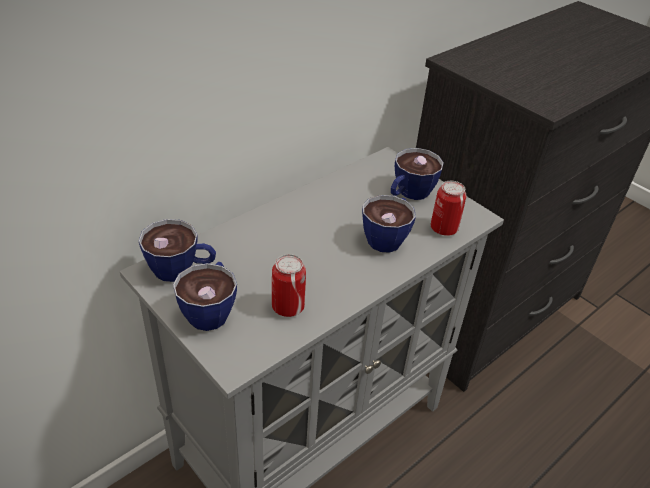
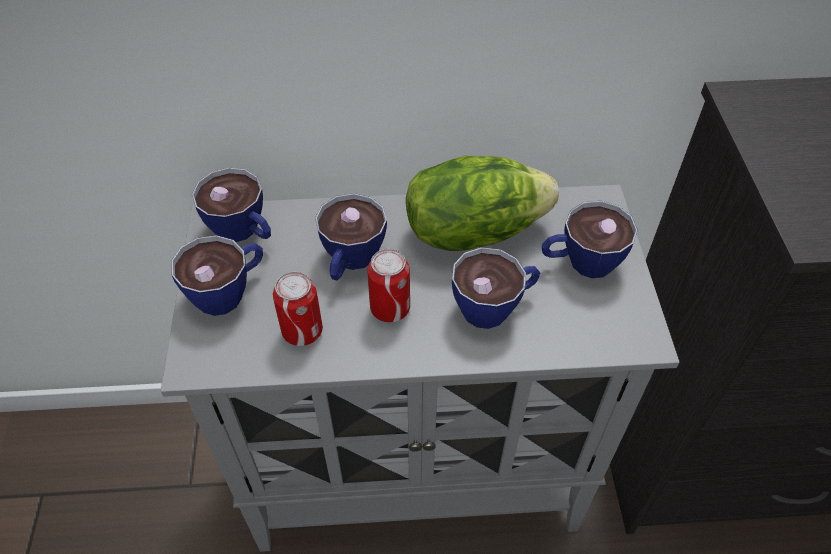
camera: 40 degrees right, 10 degrees up
(276, 254) = (350, 262): none -> cup
(333, 203) = (473, 230): none -> lettuce
(444, 228) = (578, 332): can -> can (390, 308)

